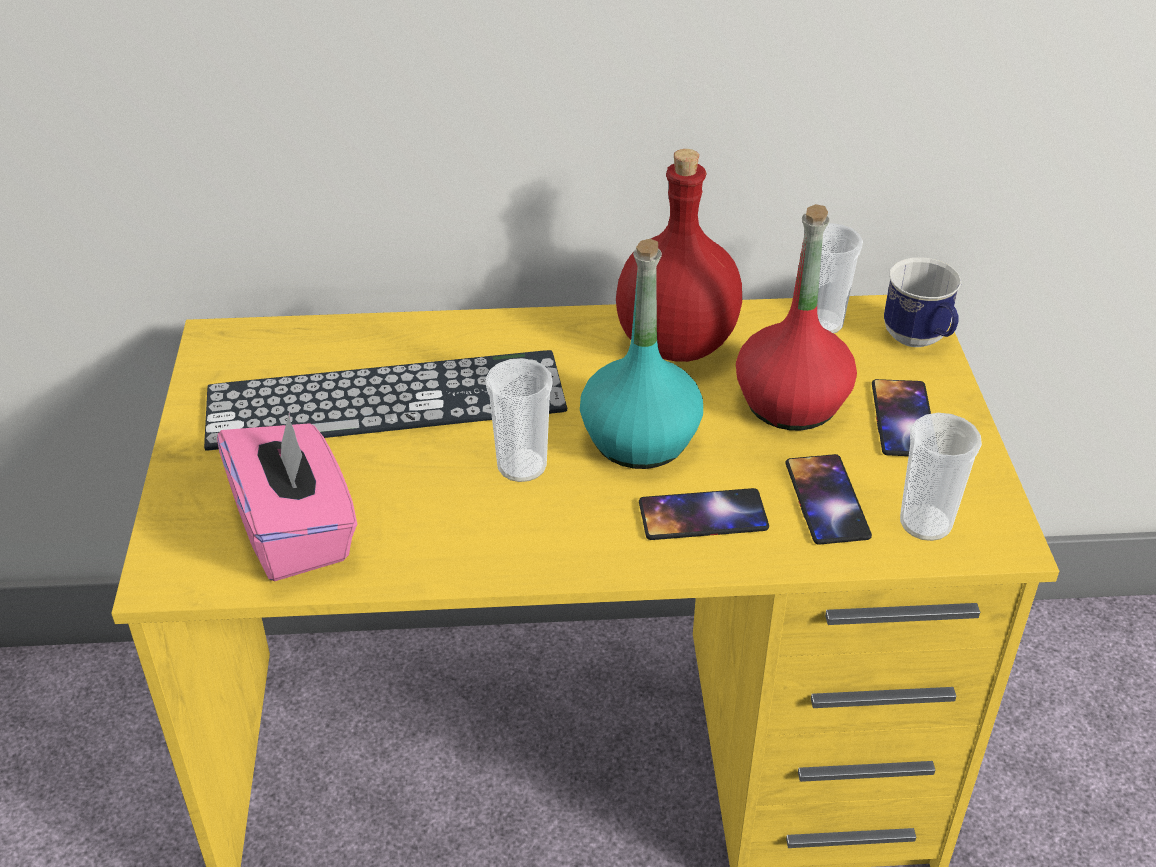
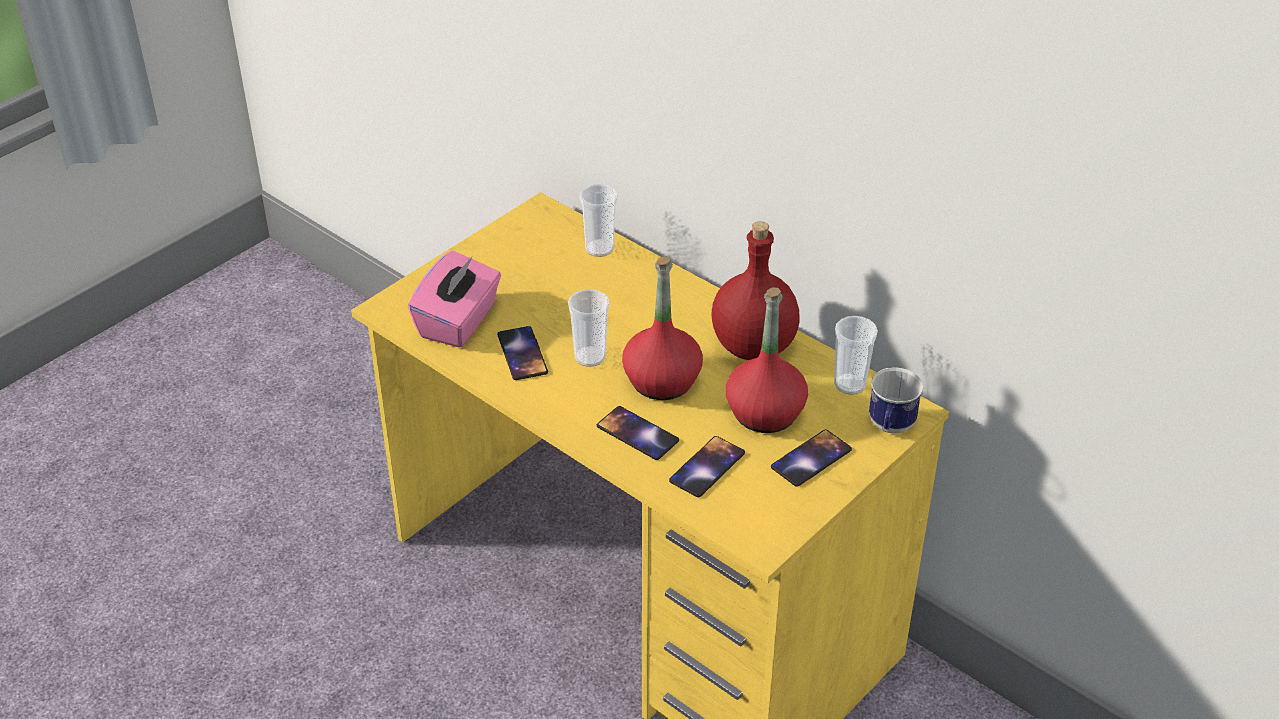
camera: 45 degrees right, 0 degrees up
(386, 400) = (574, 287): keyboard -> none
(435, 515) = (522, 354): none -> phone
(640, 440) = (661, 381): turquoise bottle -> red bottle
(925, 523) = (737, 510): cup -> cup (599, 248)

